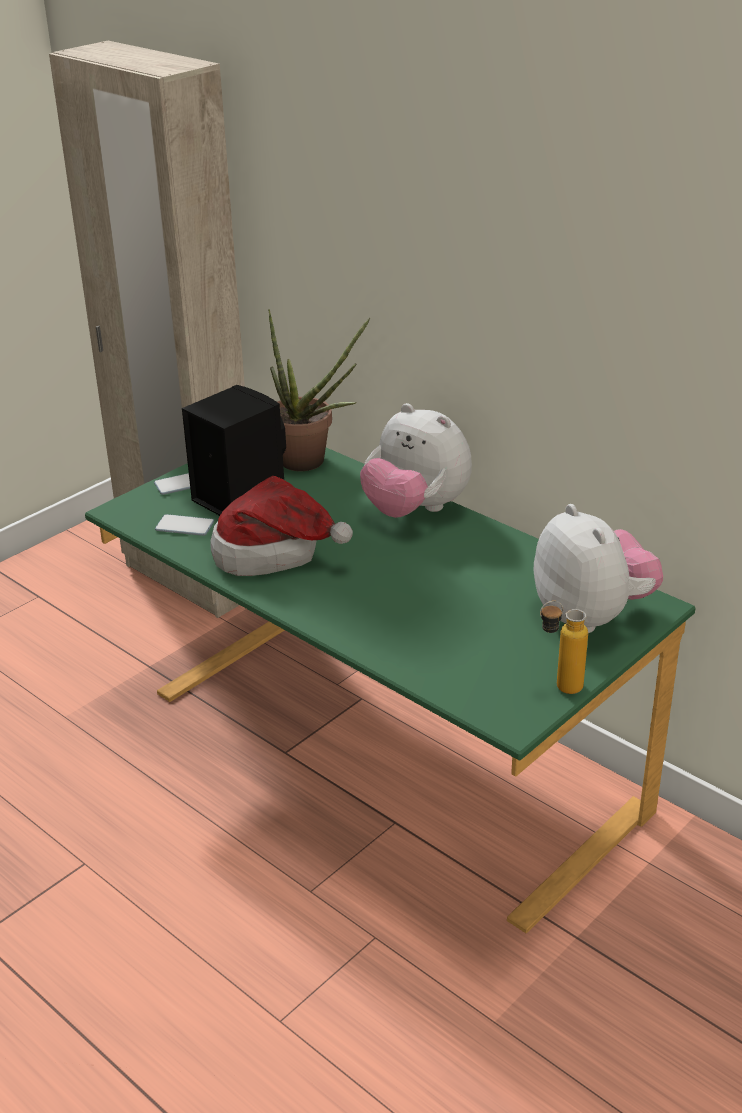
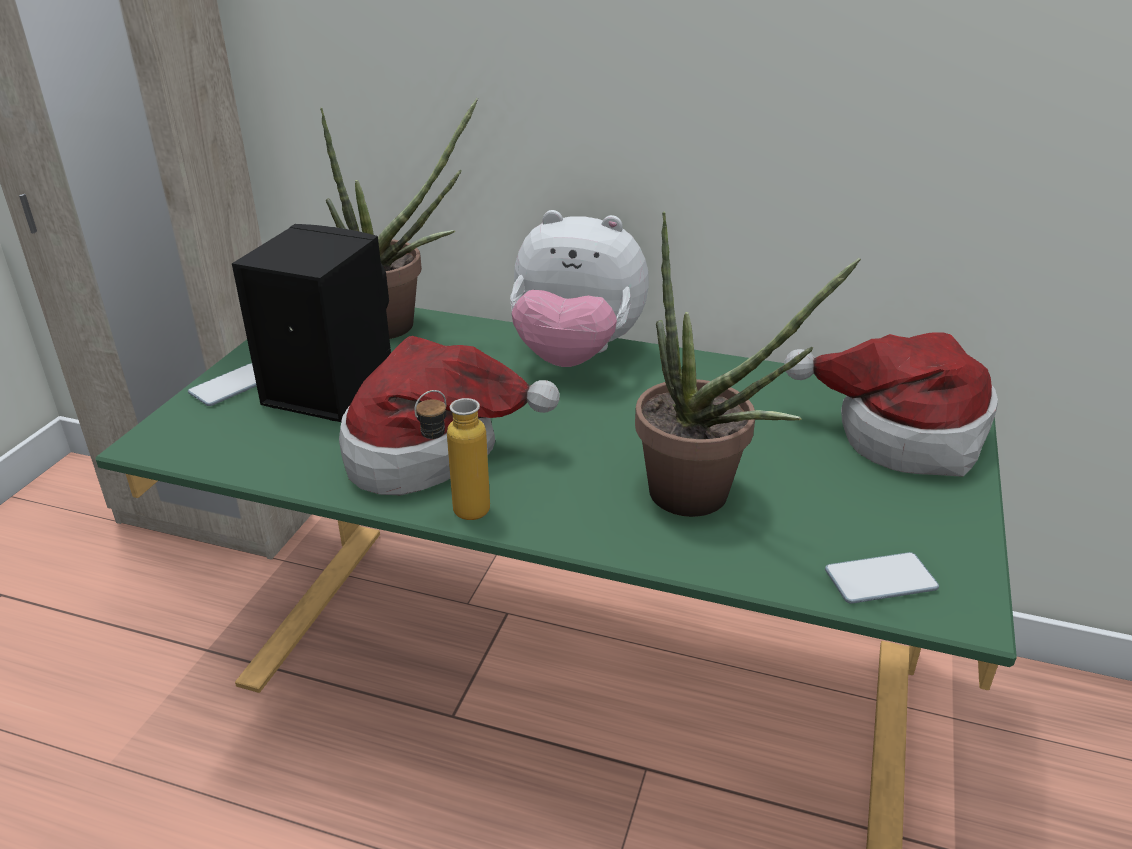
camera: 25 degrees left, 0 degrees up
(184, 526) = (271, 443): phone -> phone (880, 580)
(415, 624) = (702, 501): none -> potted plant
(558, 688) = (963, 540): bottle -> bottle (457, 516)
(591, 616) = (901, 434): plush toy -> hat

